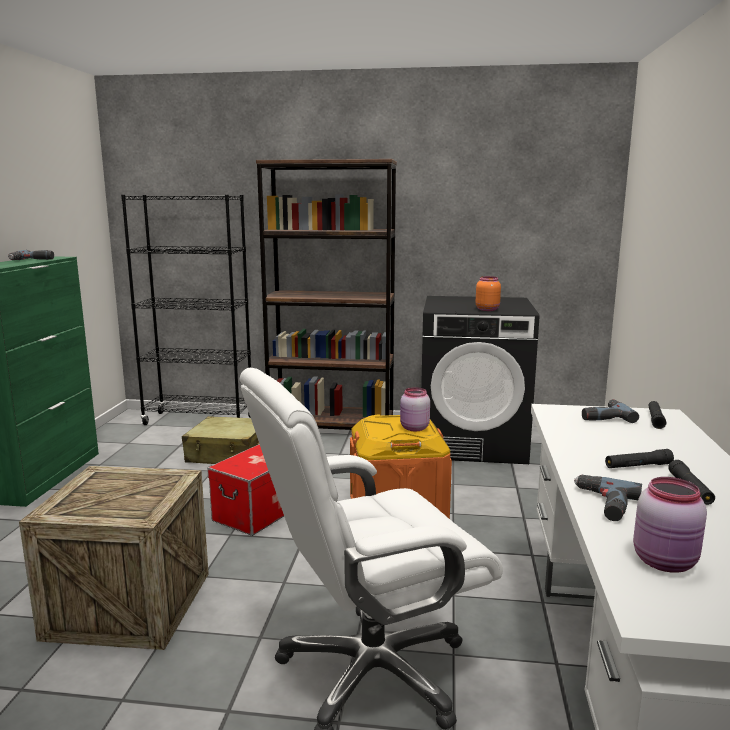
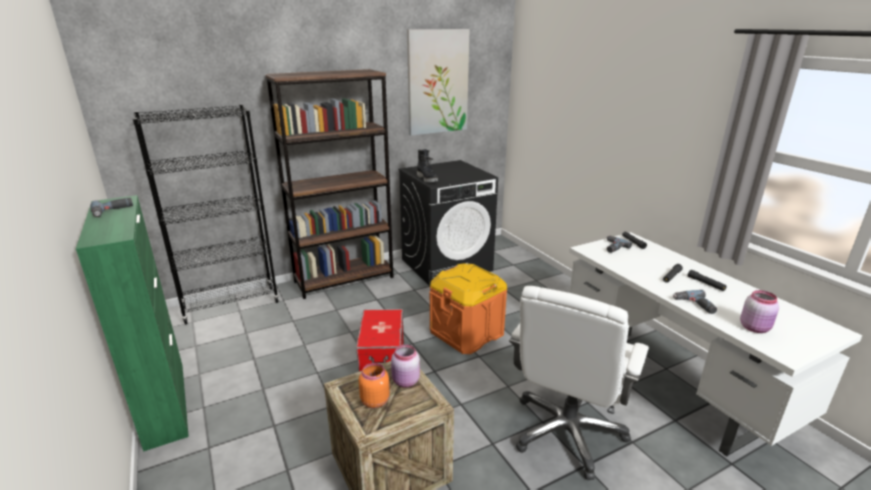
camera: 35 degrees left, 10 degrees up
(229, 454) = (298, 326): beige suitcase -> none
(414, 428) = (479, 275): pink jar -> pink jar (405, 381)
(439, 305) = (427, 179): none -> black boot
(487, 309) = (463, 177): orange jar -> orange jar (375, 400)
(497, 184) = (437, 82): none -> picture

